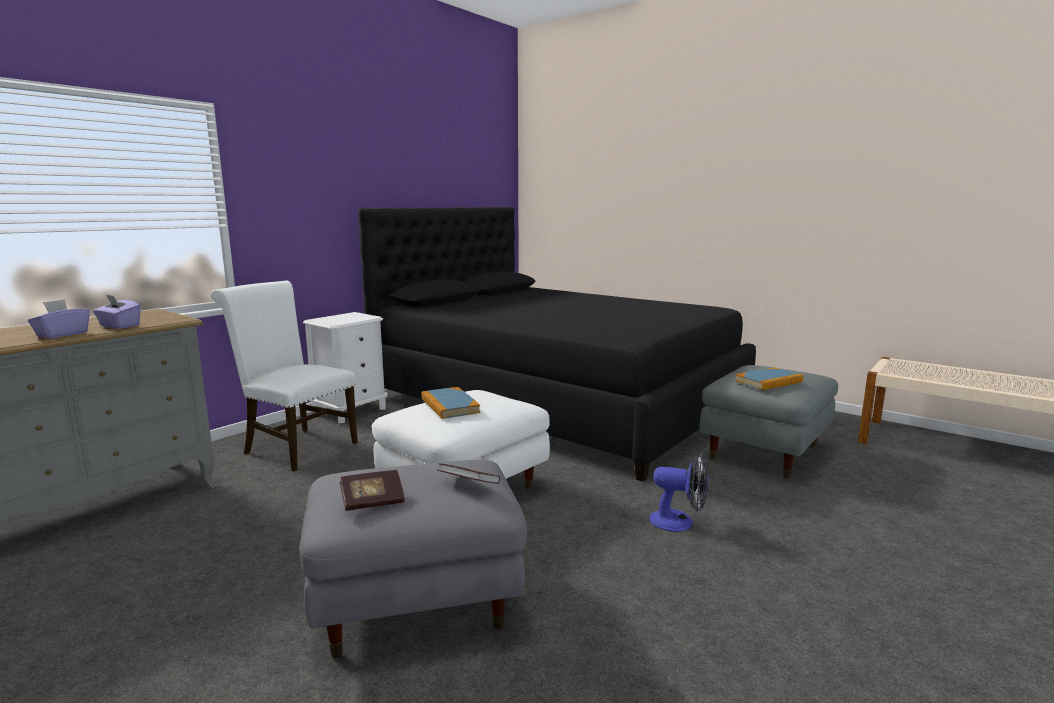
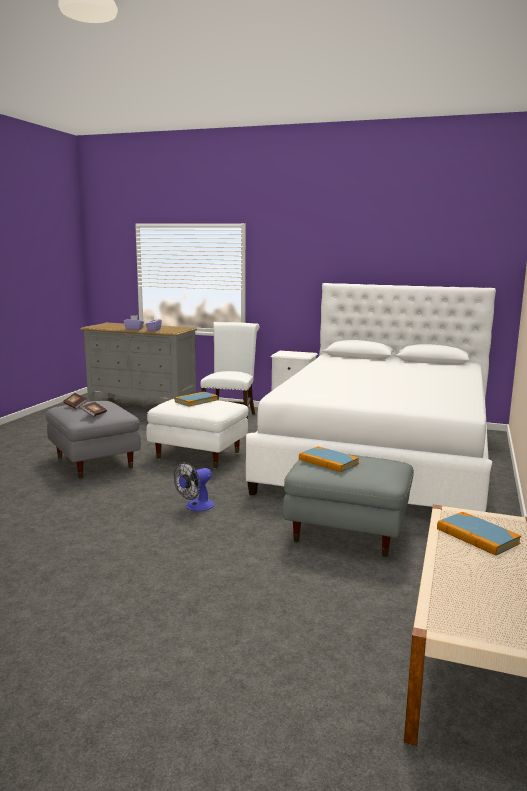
camera: 70 degrees right, 0 degrees up
(555, 401) = (381, 457): black bed -> white bed
(679, 522) = (195, 507): fan -> fan turned 45 degrees clockwise
(934, 373) = (477, 536): none -> book

